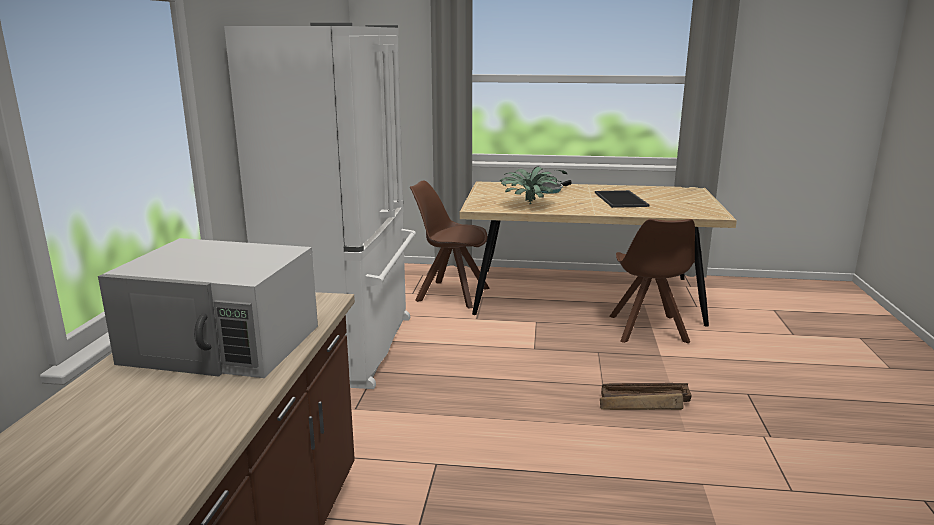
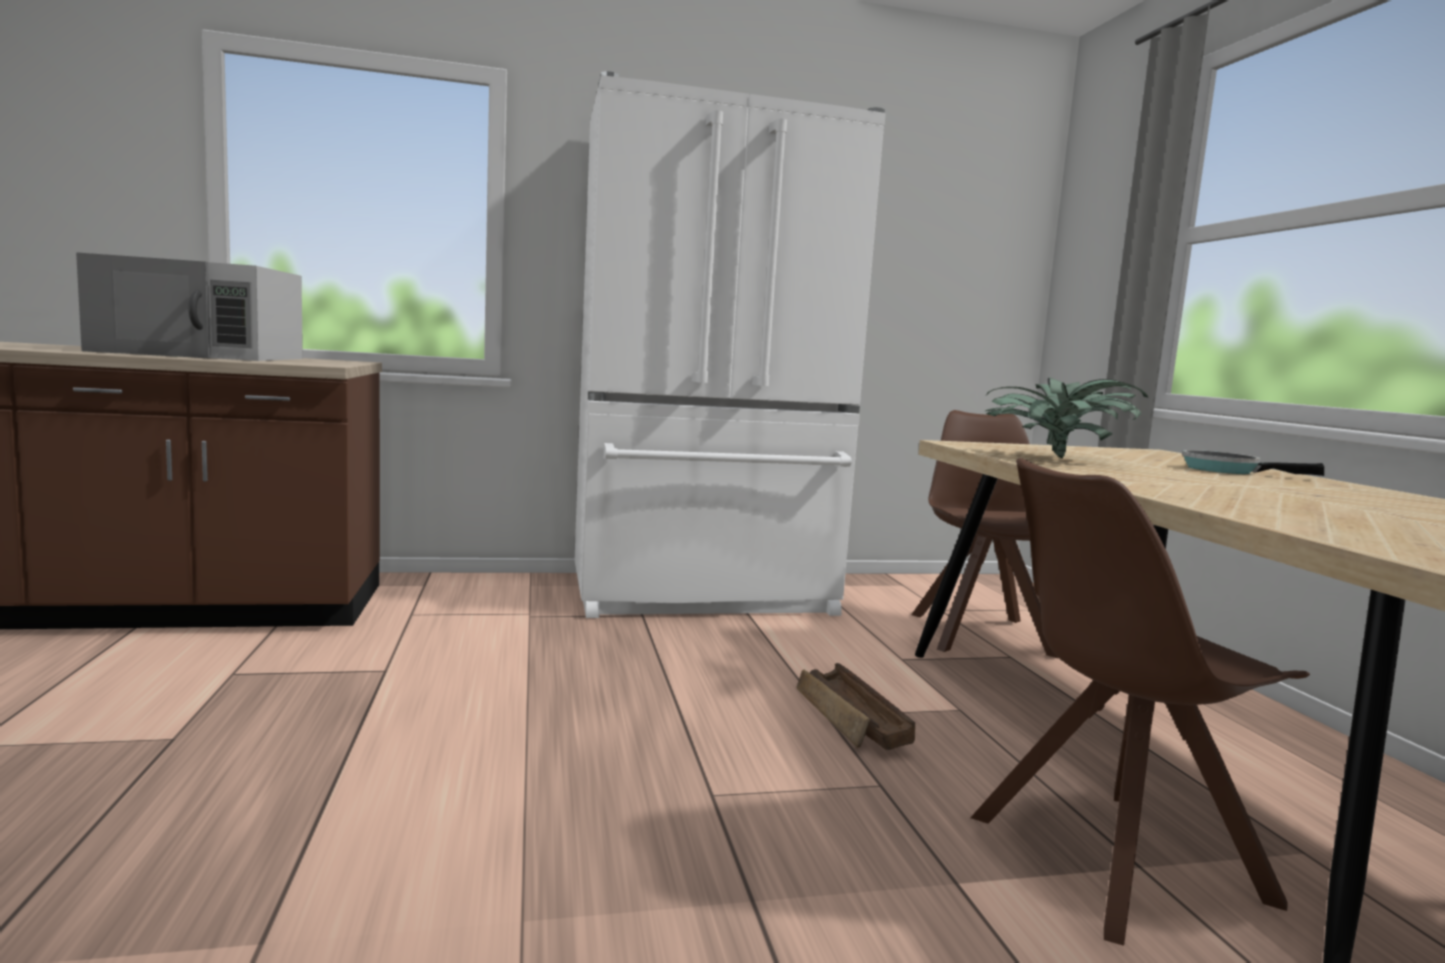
camera: 70 degrees right, 10 degrees down
(224, 344) = (203, 355): white microwave -> white microwave turned 90 degrees counterclockwise
(622, 199) = (1314, 500): tray -> none
(644, 403) = (646, 853): crate -> crate (851, 720)

